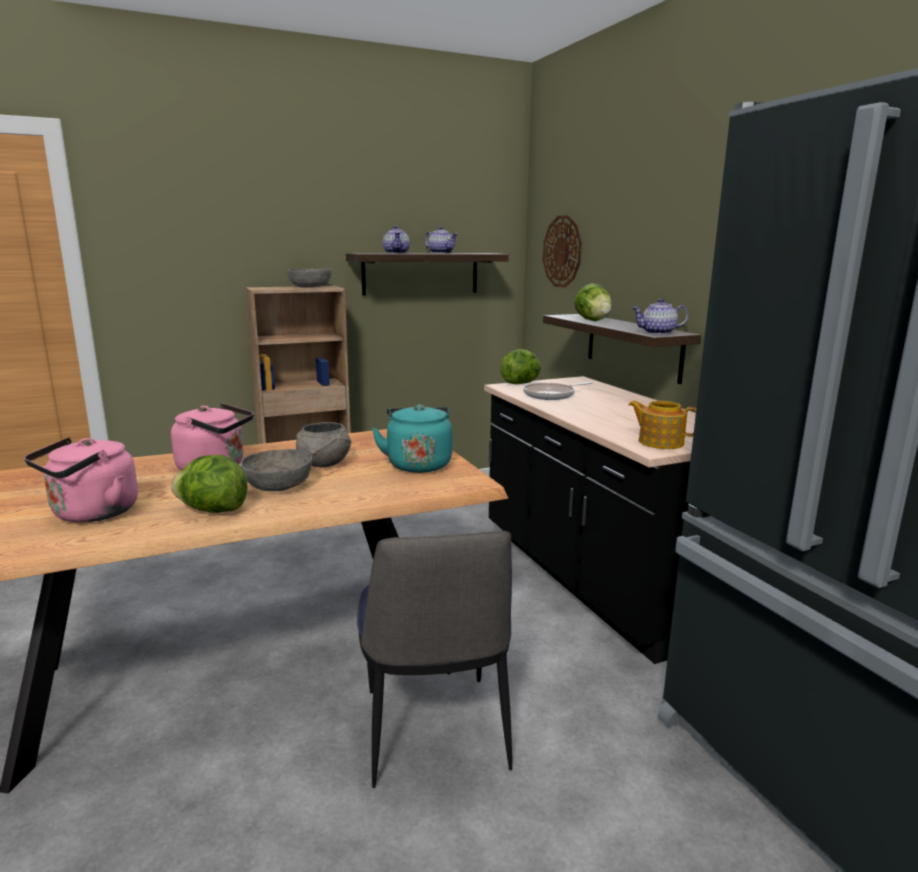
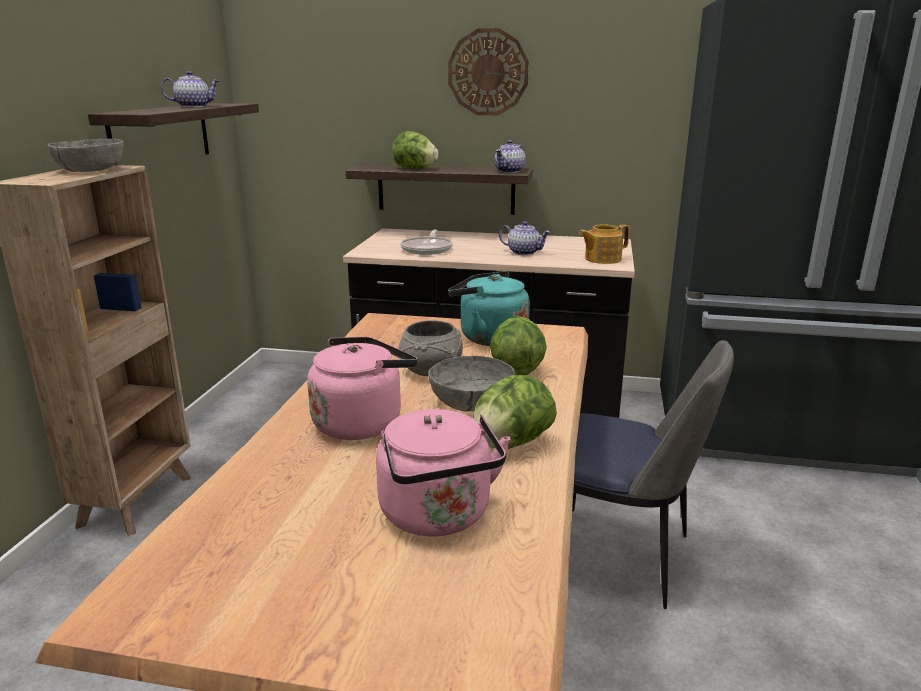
camera: 55 degrees left, 5 degrees up
(397, 253) = (161, 110): teapot -> teapot (524, 252)
(521, 383) = (368, 246): lettuce -> lettuce (516, 370)
(562, 251) = (314, 98): wall clock -> wall clock (488, 72)

